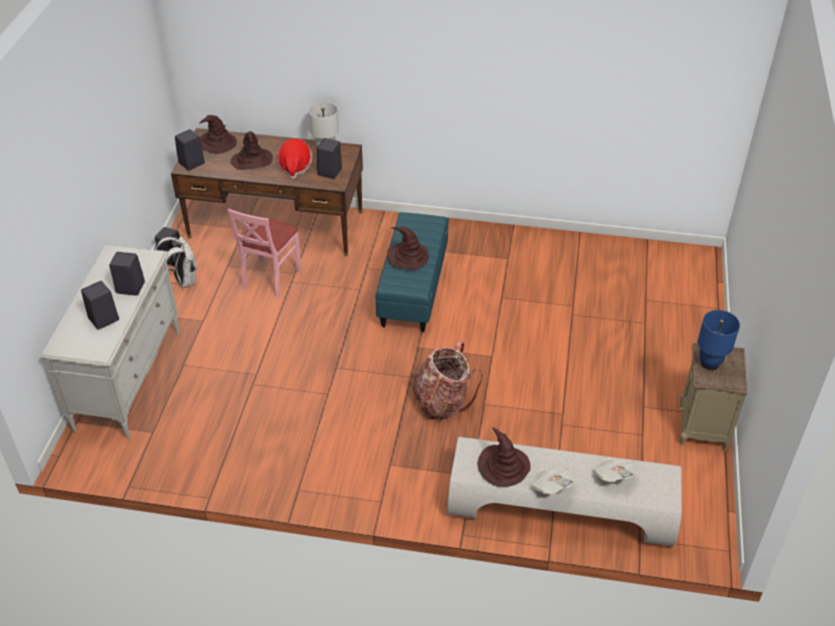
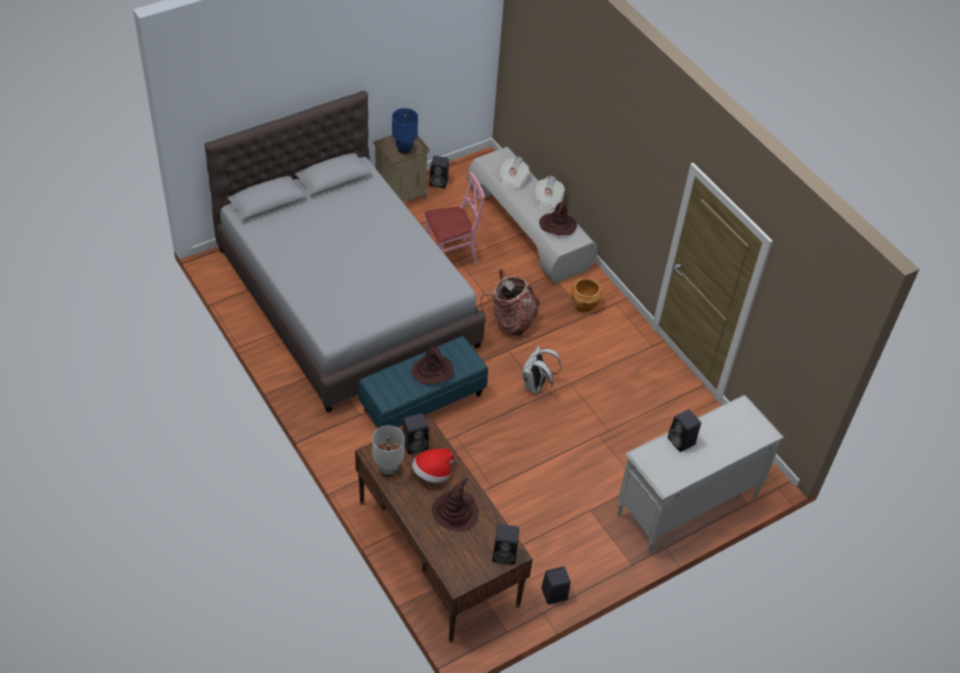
camera: 135 degrees left, 5 degrees up
(103, 320) = (721, 430): black speaker -> black speaker (439, 182)
(183, 280) = (567, 561): white backpack -> white backpack (536, 386)
(216, 143) = (459, 560): brown hat -> none
(270, 278) = (503, 503): pink chair -> pink chair (451, 255)
(405, 473) = (584, 304): none -> brown planter
(582, 310) = (346, 297): none -> grey bed

